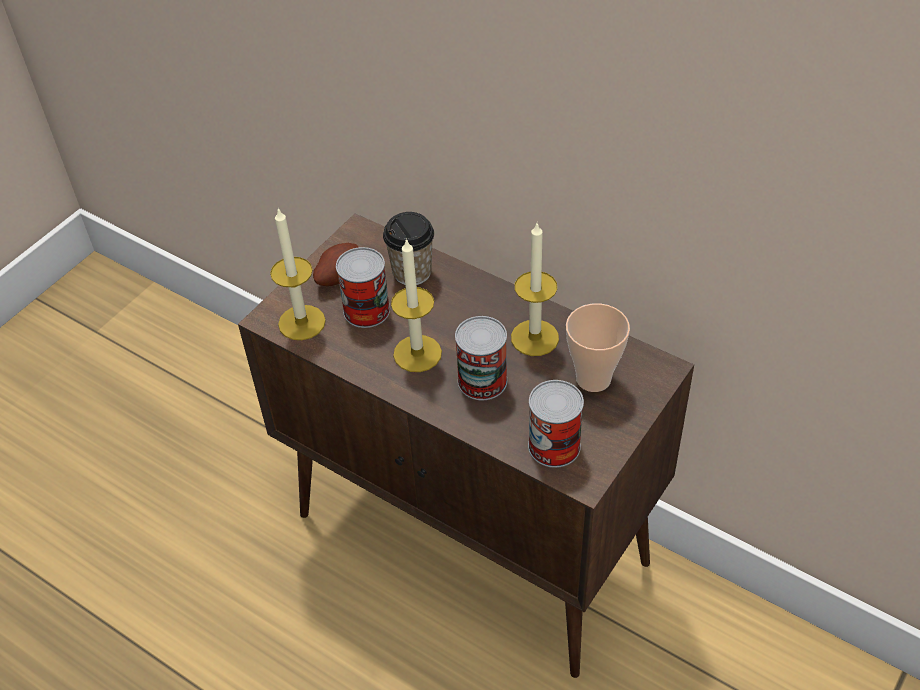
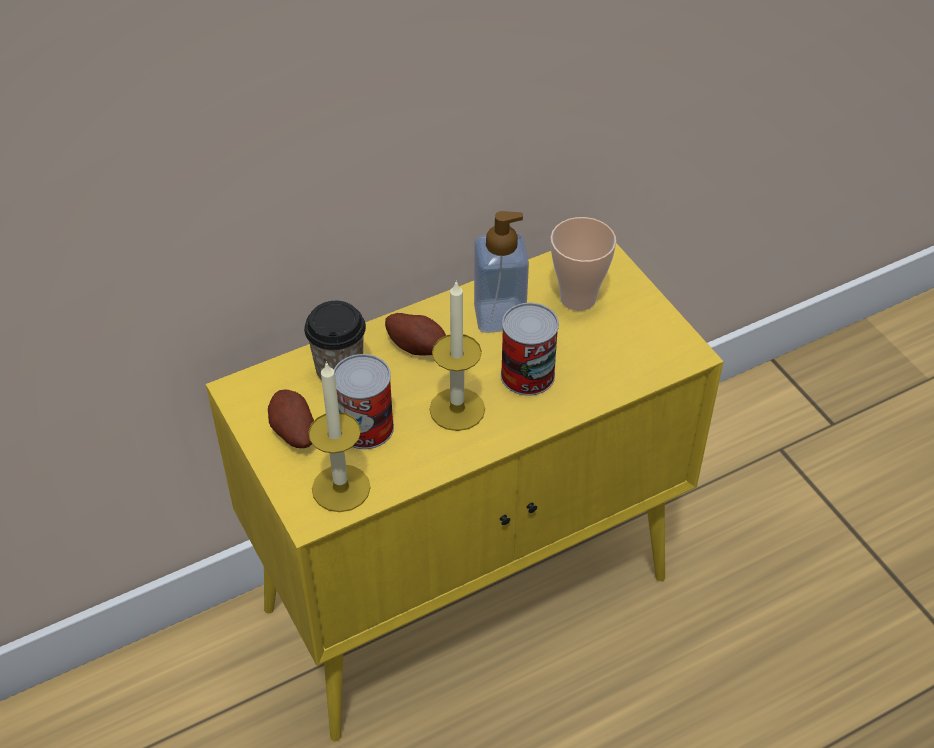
camera: 65 degrees left, 0 degrees up
(467, 304) = (417, 346): none -> potato
(474, 540) = (470, 592): brown cabinet -> yellow cabinet
(534, 338) = (499, 316): candle -> soap dispenser
(554, 446) = (639, 357): can -> none

